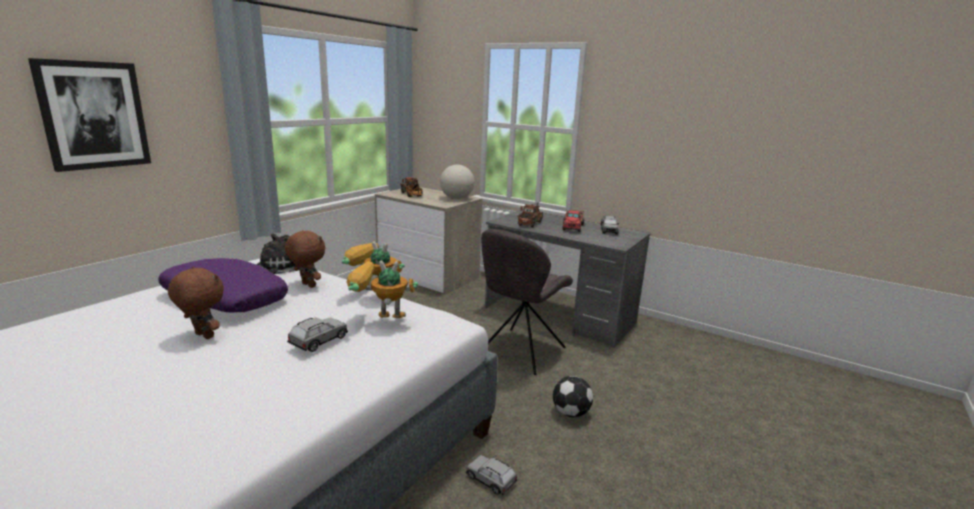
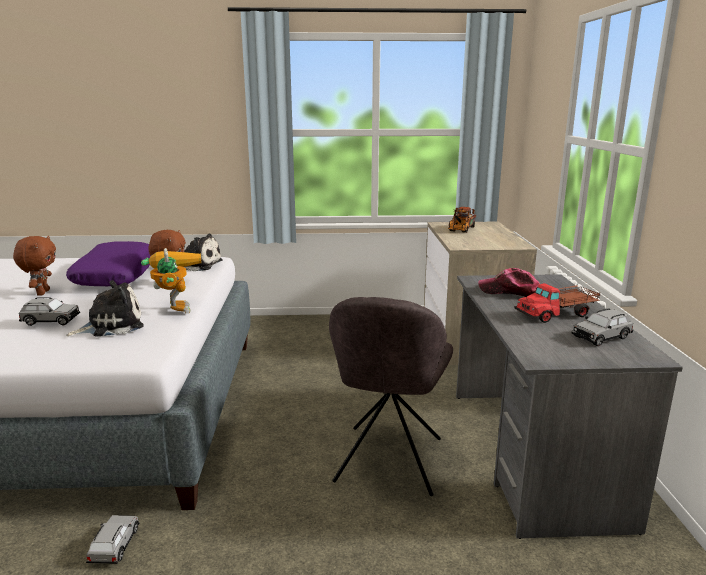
camera: 55 degrees right, 0 degrees up
(94, 115) = (150, 120): picture -> none
(379, 321) = (111, 325): toy robot -> plush toy
(456, 198) = (499, 243): globe -> none
(520, 352) = (388, 463): grey chair -> grey chair turned 75 degrees counterclockwise
(531, 223) = (510, 292): toy truck -> cap
(571, 413) = (294, 559): football -> none

